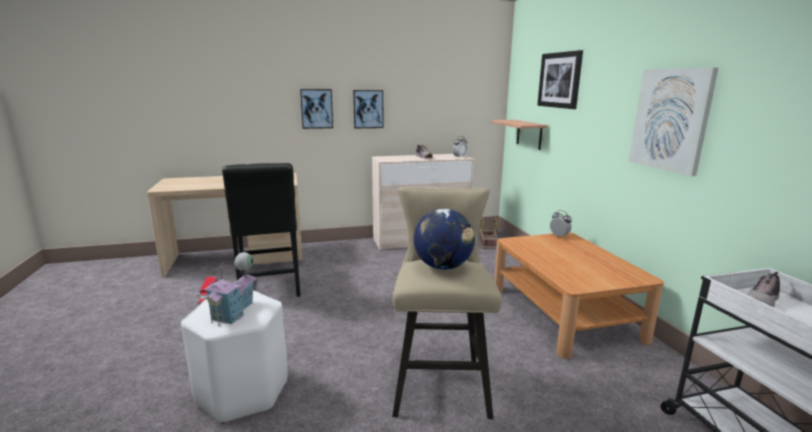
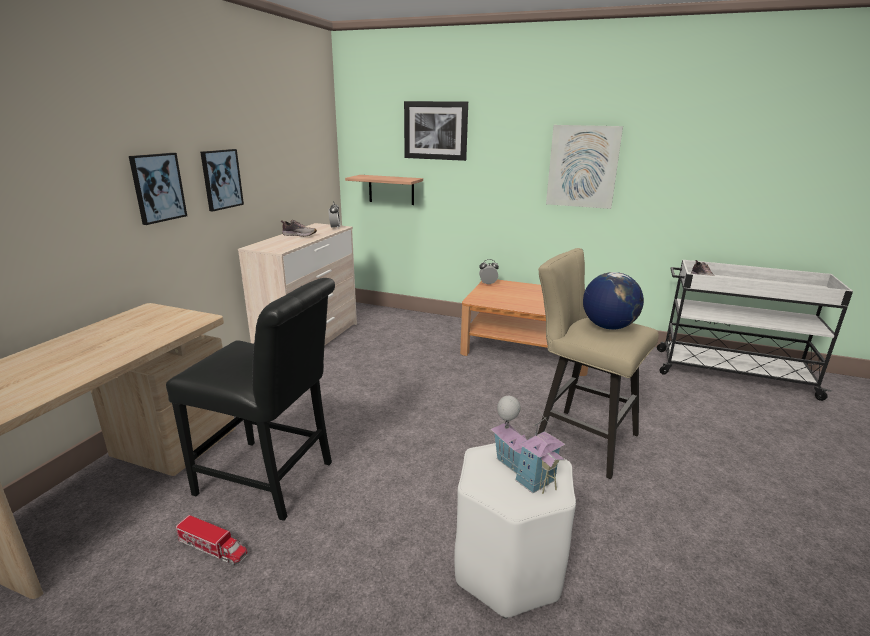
camera: 55 degrees left, 5 degrees up
(486, 244) = (374, 320): basket -> none

